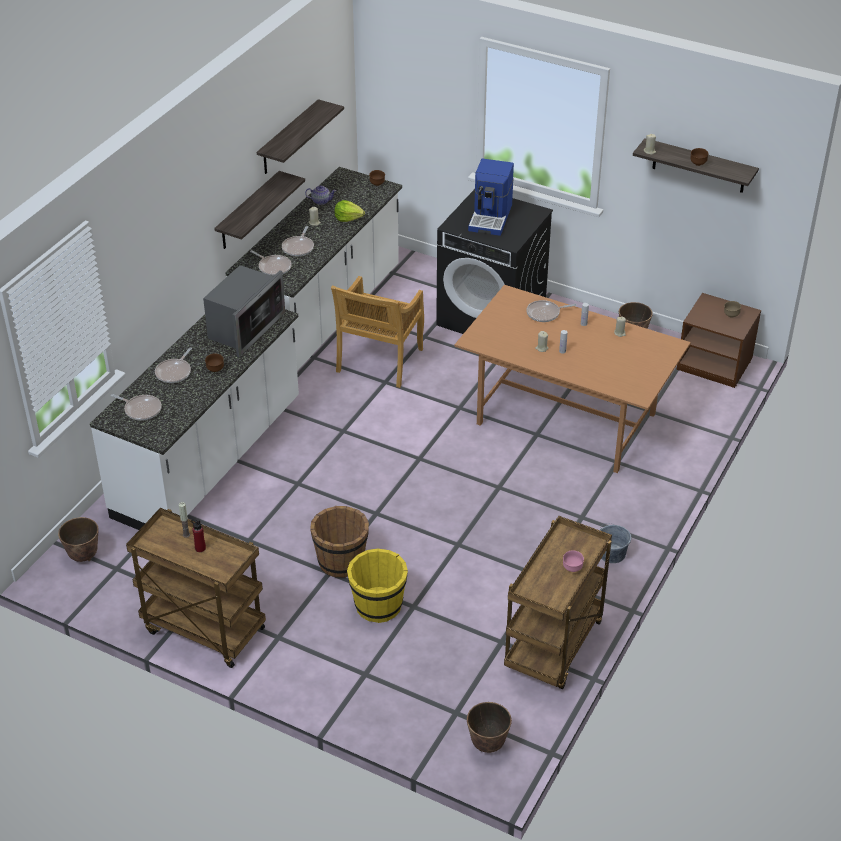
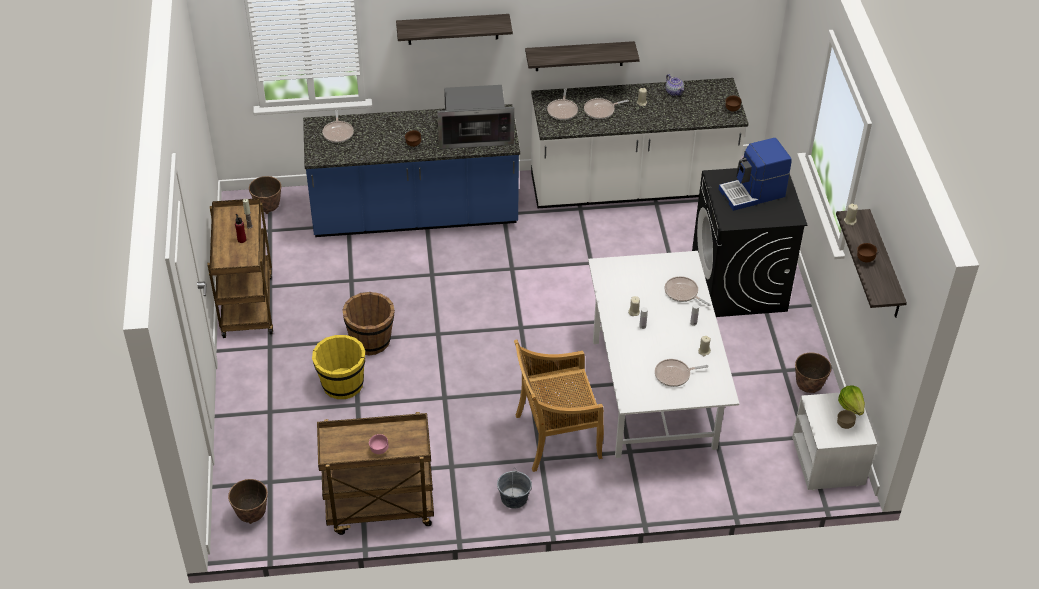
camera: 55 degrees right, 5 degrees up
(174, 372) = (392, 127): frying pan -> frying pan (674, 375)
(210, 460) = (415, 216): white counter -> blue counter
(288, 138) = (656, 19): shelf -> shelf (453, 29)
(348, 218) = (668, 117): lettuce -> lettuce (851, 406)
(379, 362) = (612, 247): beige chair -> beige chair (556, 437)
(567, 418) = (654, 394): brown dining table -> white dining table
(715, 364) = (829, 462): brown nightstand -> white nightstand

